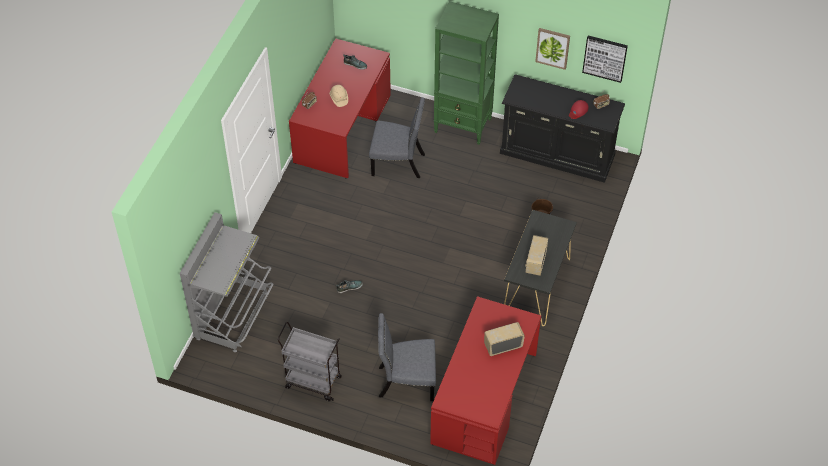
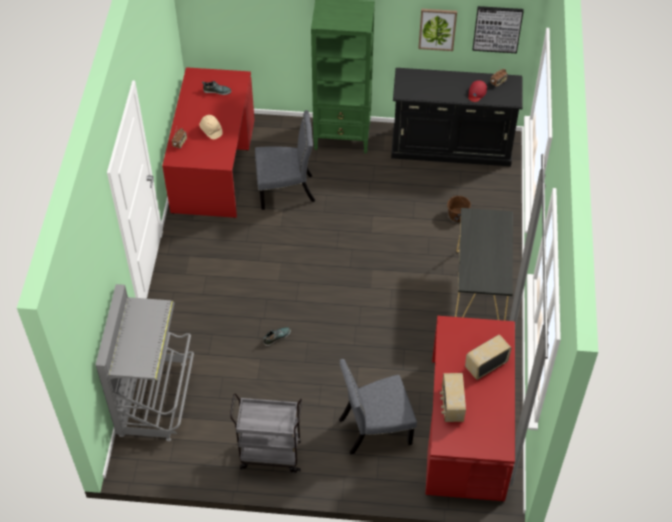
camera: 15 degrees left, 0 degrees up
(535, 262) = (485, 264): radio -> radio (451, 405)

